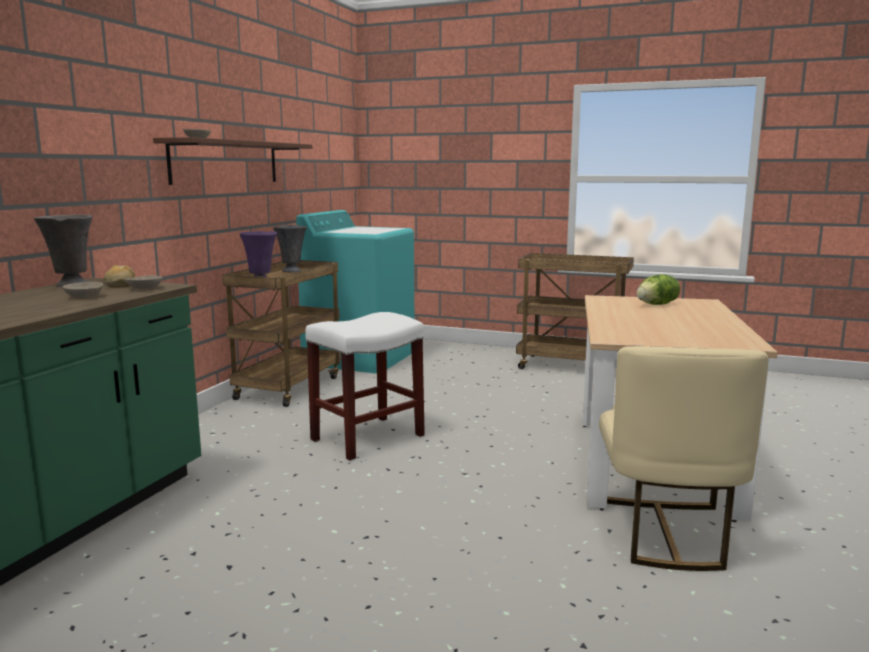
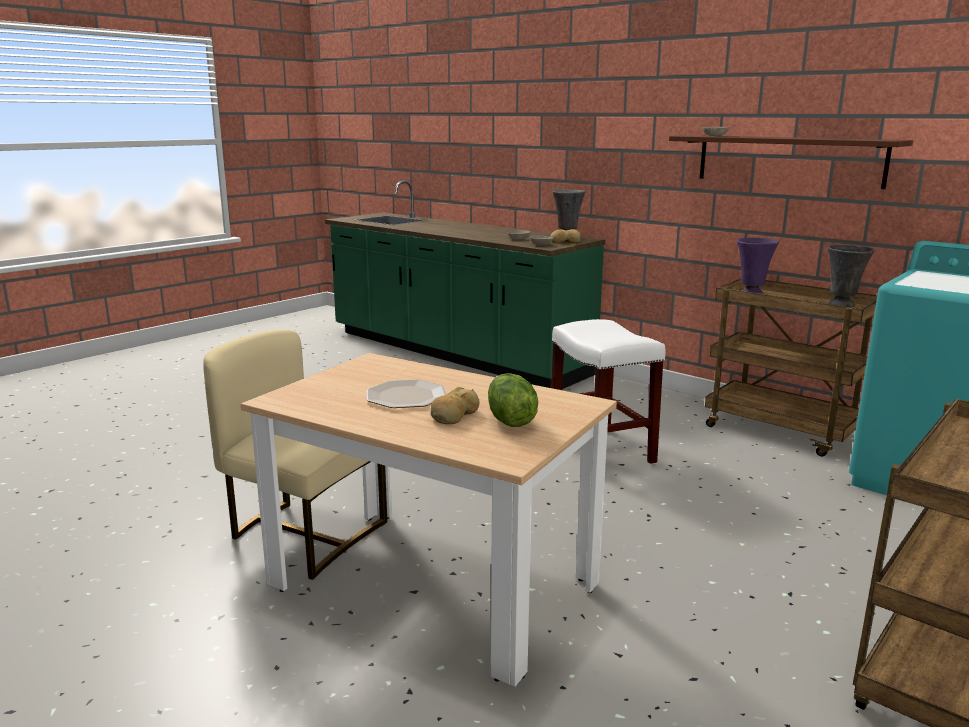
camera: 110 degrees right, 5 degrees up
(666, 322) = (406, 396): none -> plate
(674, 312) = (454, 415): none -> bread

